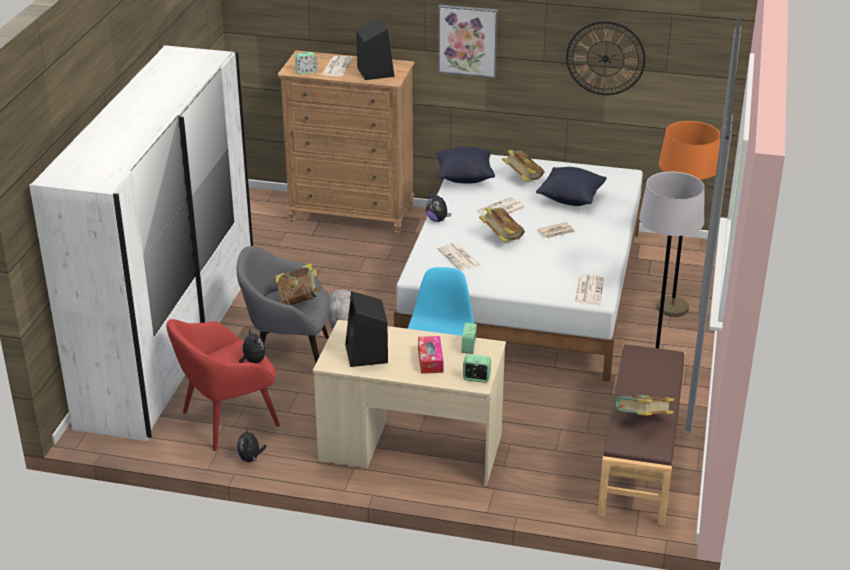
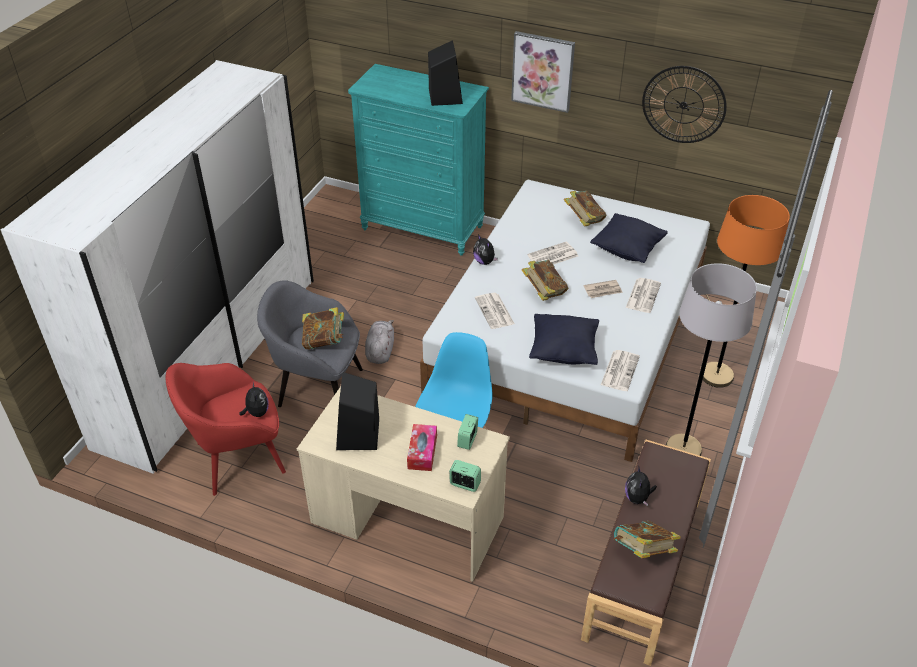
camera: 10 degrees right, 10 degrees up
(250, 458) = (245, 510): plush toy -> plush toy (637, 498)
(306, 71) = (376, 90): alarm clock -> none
(337, 66) = (409, 87): newspaper -> newspaper (643, 295)
(351, 215) = (423, 228): brown dresser -> turquoise dresser
(464, 178) = (525, 213): black pillow -> black pillow (563, 352)

